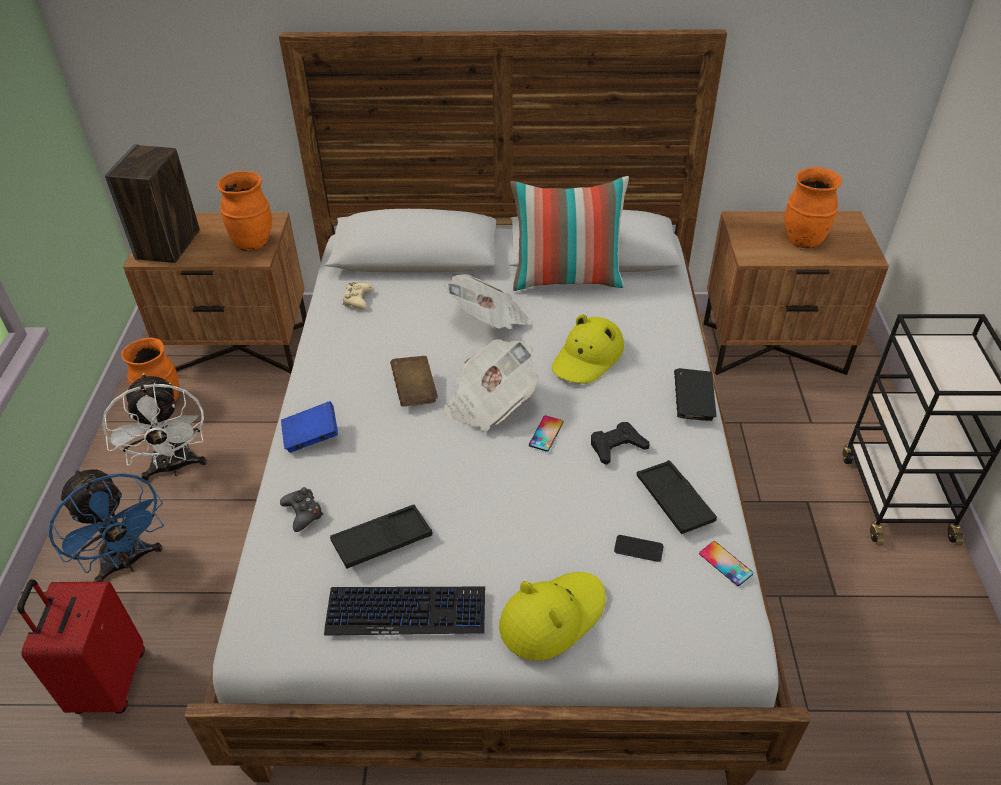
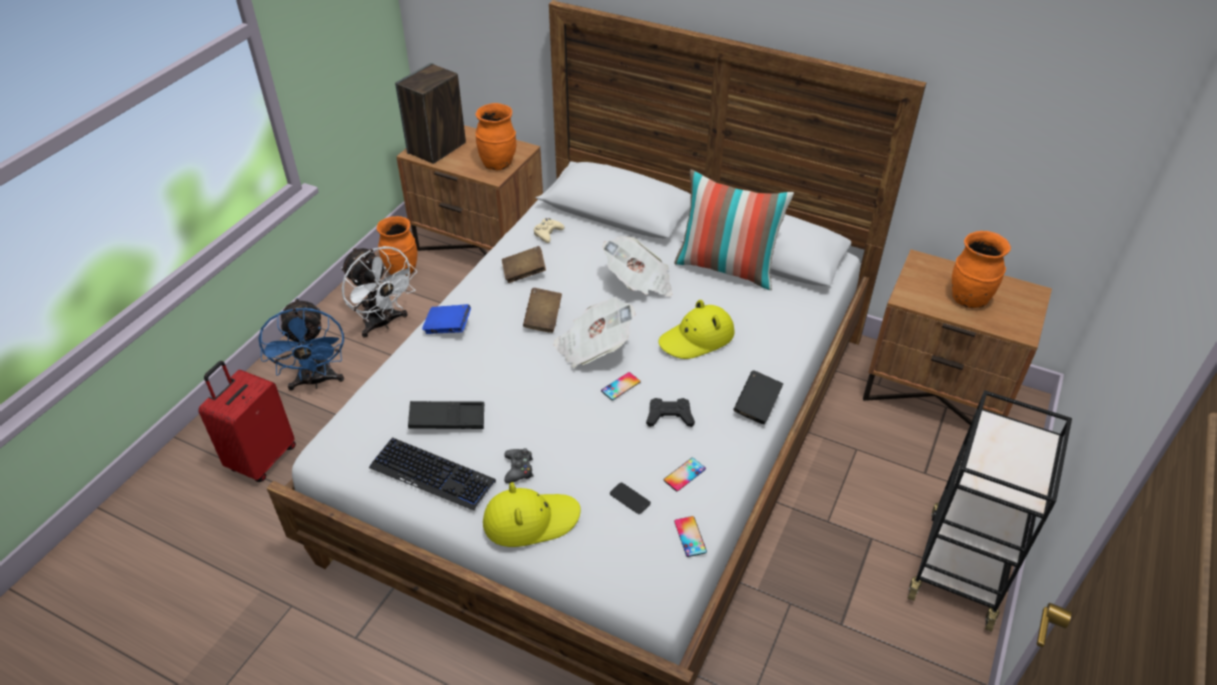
camera: 25 degrees right, 0 degrees up
(174, 467) = (383, 323): white fan -> white fan turned 45 degrees counterclockwise
(303, 513) = (408, 380): black game controller -> black game controller (519, 469)
(359, 349) = (524, 273): none -> brown book
(674, 501) = (684, 474): black tray -> phone

